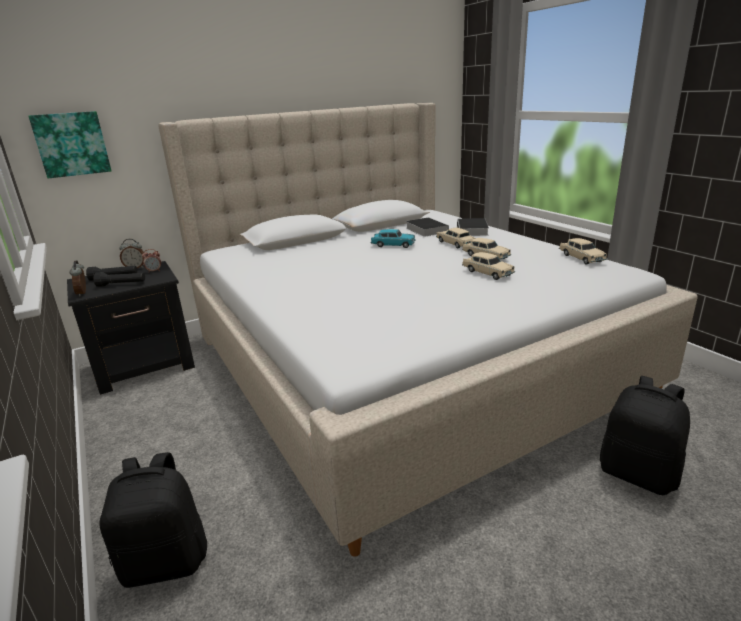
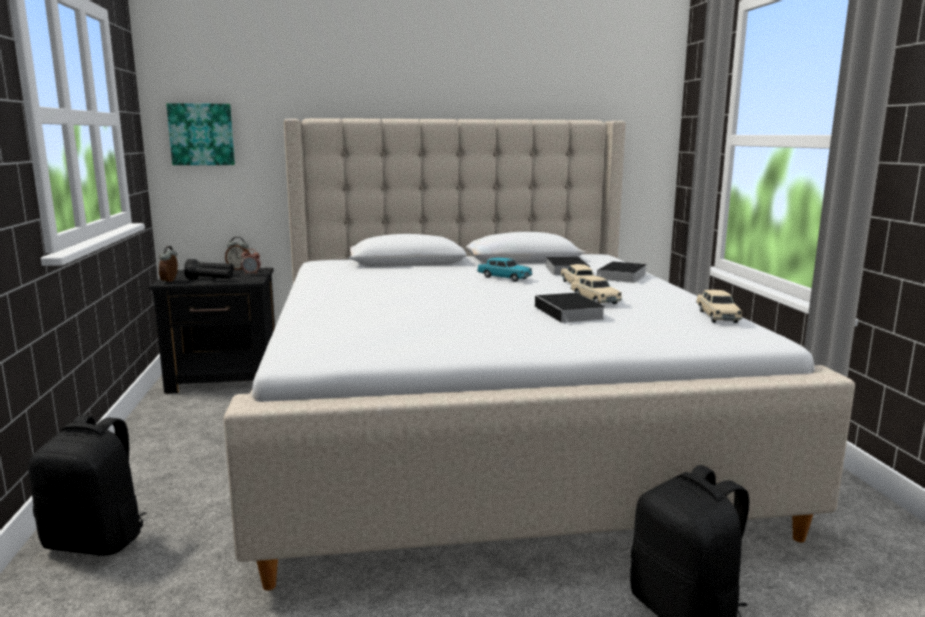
camera: 20 degrees right, 10 degrees down
(487, 273) = (570, 313): beige toy car -> book

